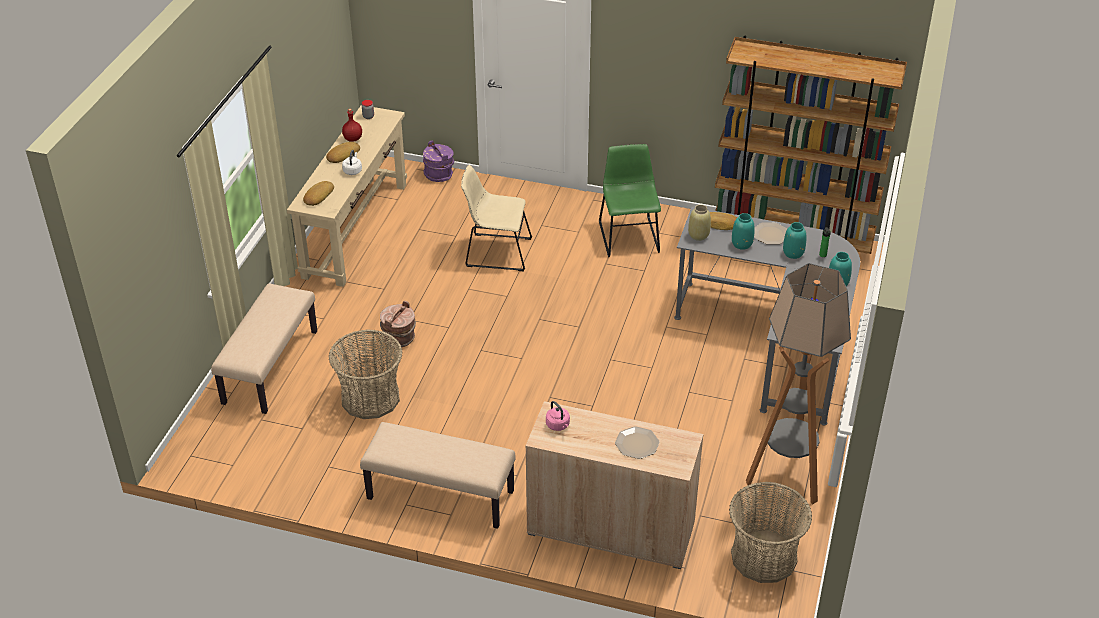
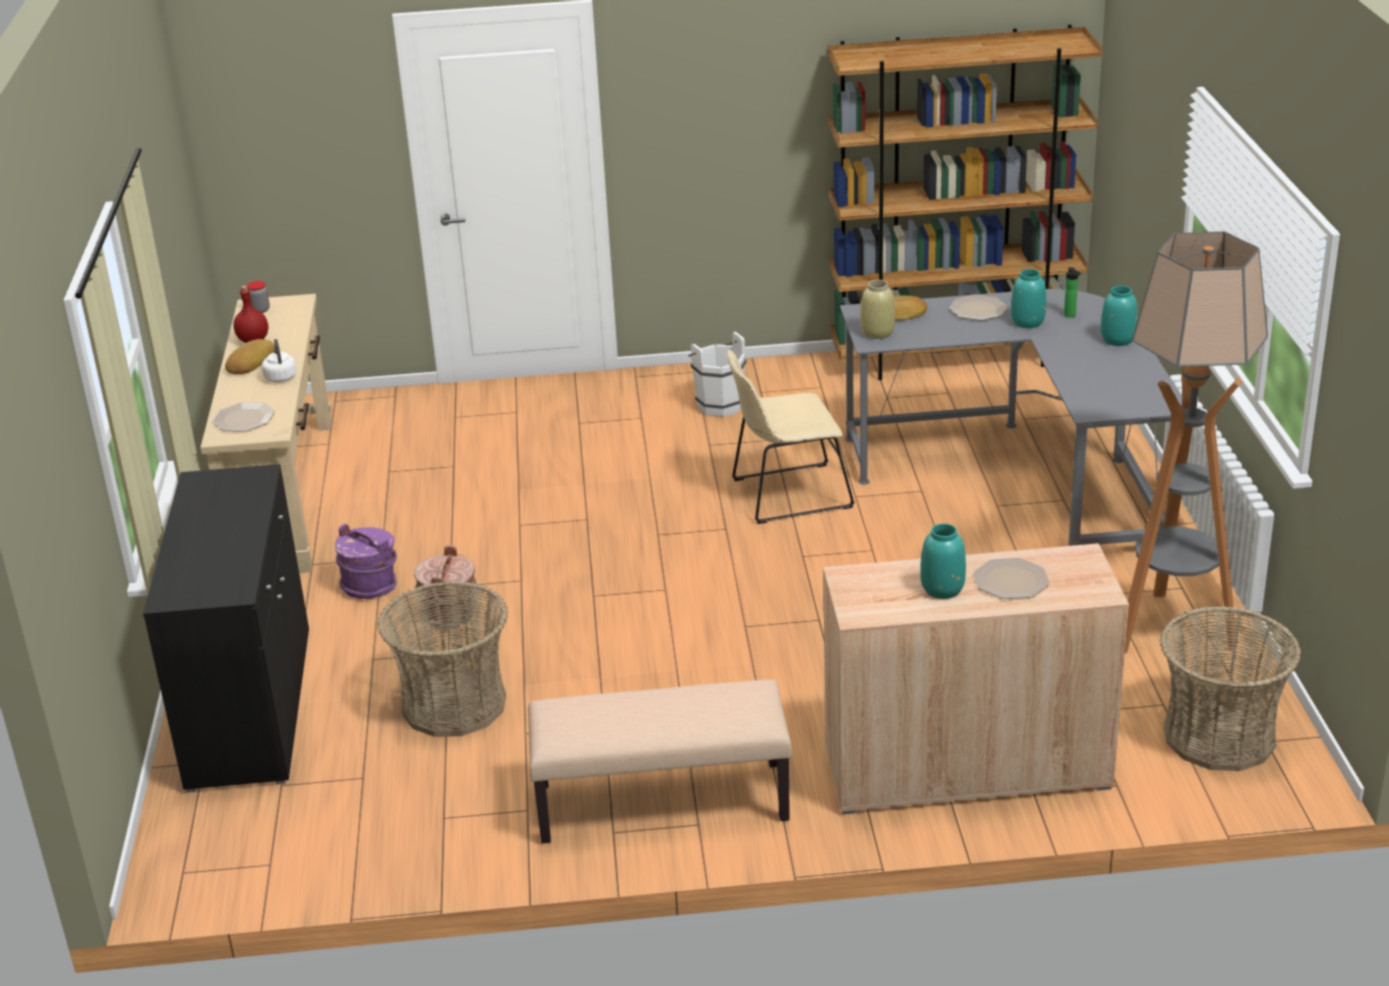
camera: 20 degrees left, 10 degrees down
(270, 366) = (251, 708): beige bench -> black cabinet
(318, 196) = (243, 419): bread -> plate
(439, 174) = (376, 399): purple bucket -> purple bucket (370, 586)
(495, 252) = (530, 470): beige chair -> beige chair (786, 494)
(558, 425) = (871, 591): pink kettle -> none
(628, 235) = (718, 404): green chair -> white bucket
(741, 244) = (947, 328): turquoise vase -> turquoise vase (942, 589)

